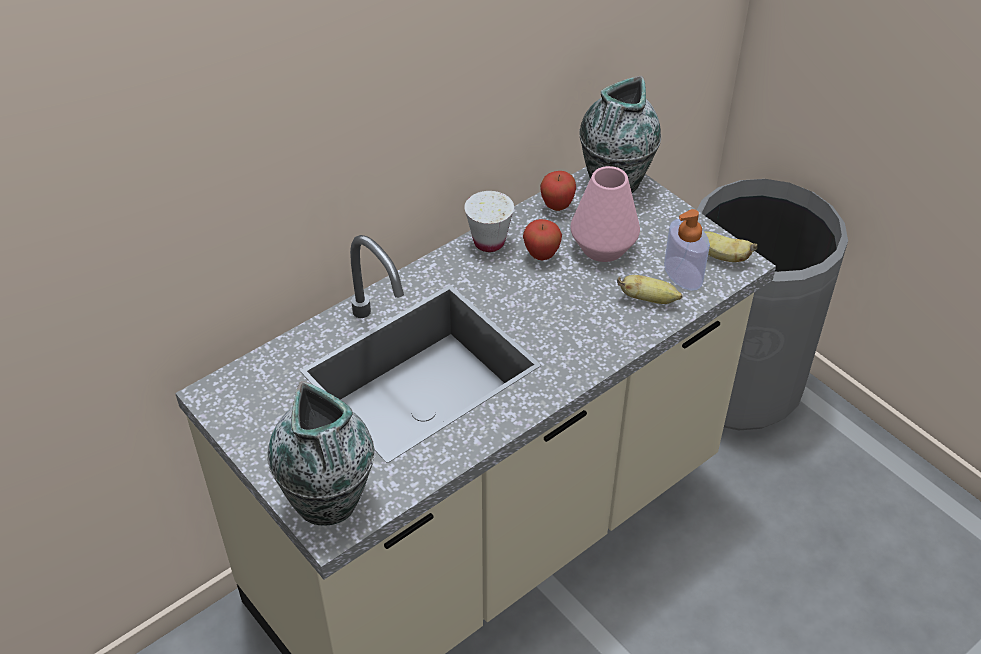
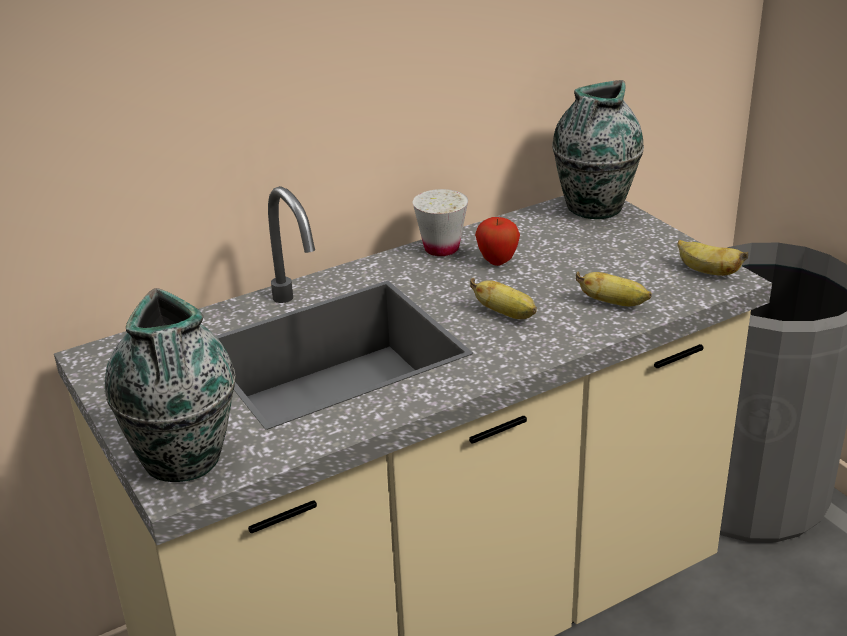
camera: 10 degrees right, 15 degrees down
(557, 206) = (525, 224): apple -> none
(561, 318) = (506, 314): none -> banana
(603, 247) = (570, 258): pink vase -> none
(683, 273) = (659, 284): soap dispenser -> none

